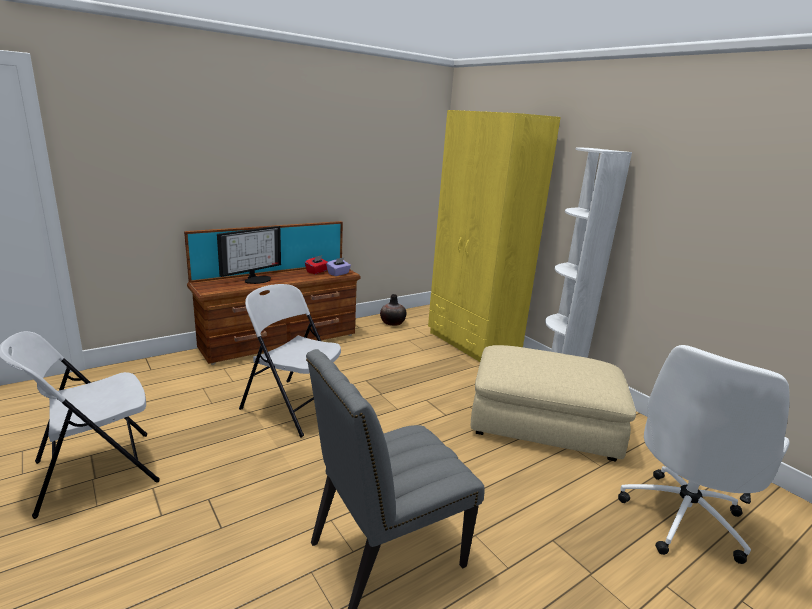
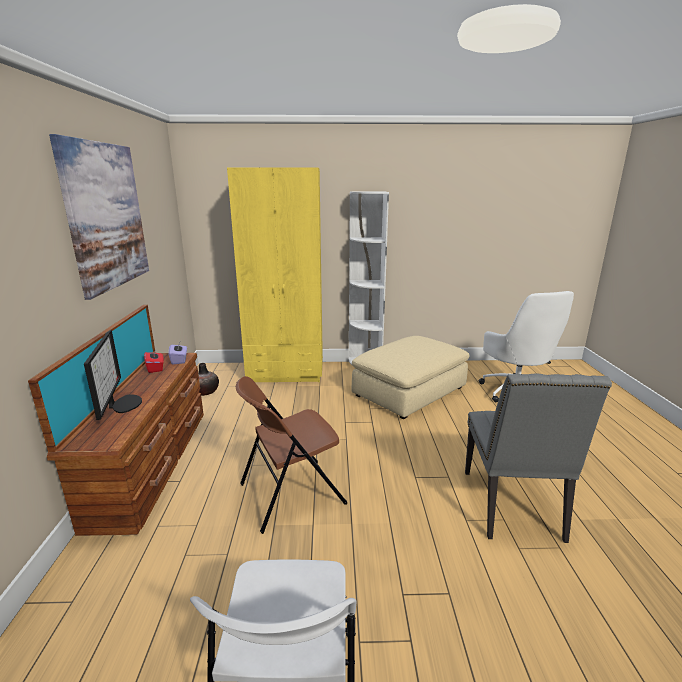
camera: 55 degrees left, 0 degrees up
(294, 406) = (291, 493): white chair -> brown chair
(314, 142) = (106, 216): none -> picture

